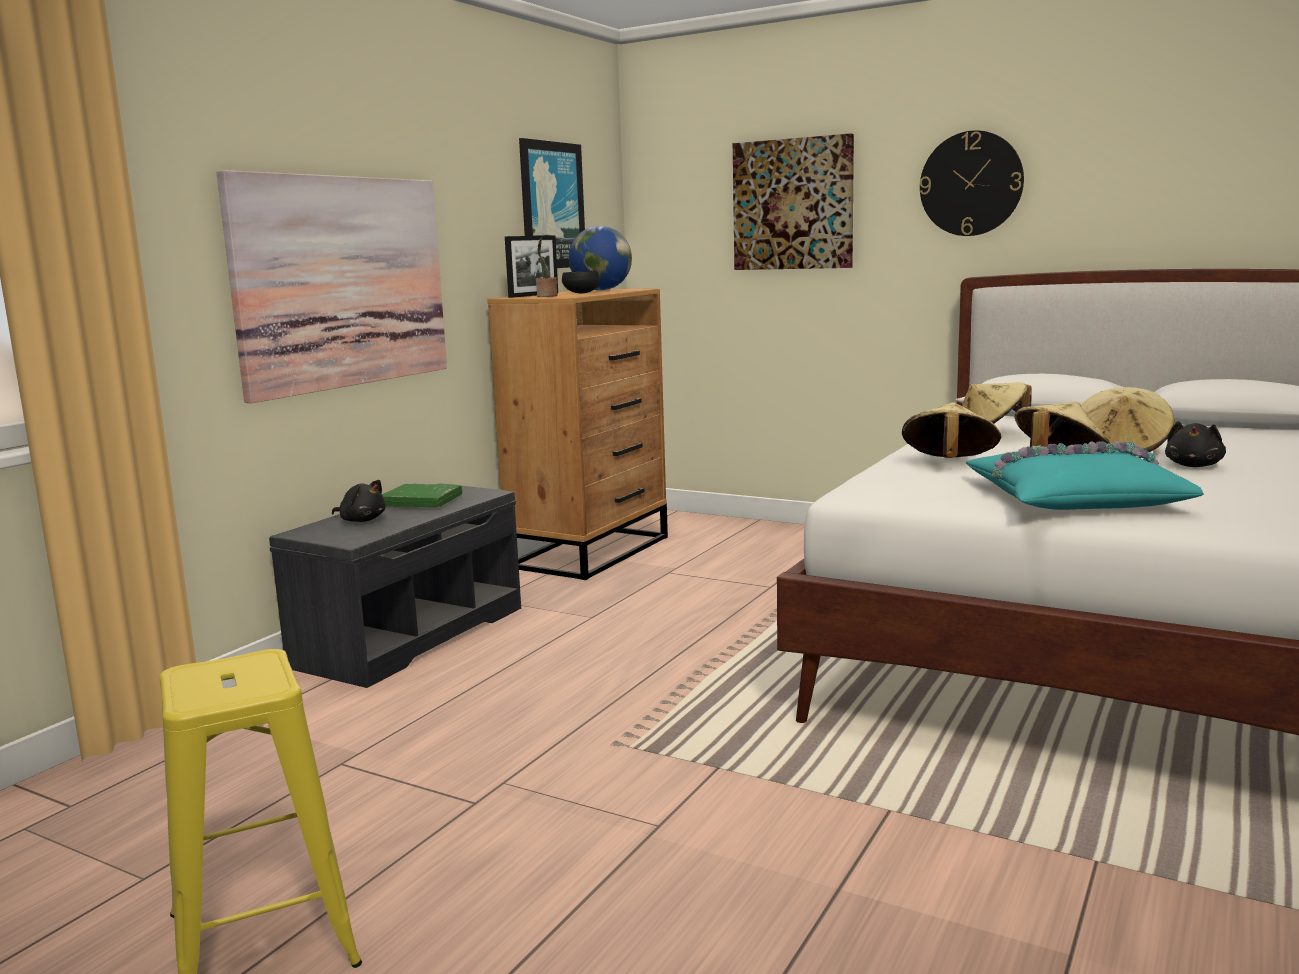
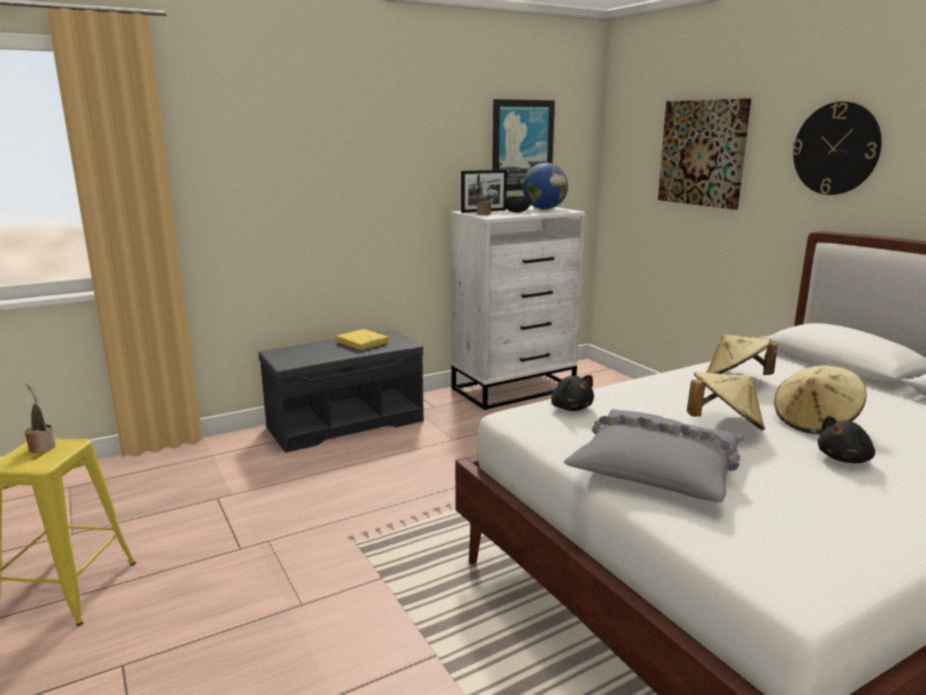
camera: 30 degrees right, 5 degrees up
(211, 673) = (42, 447): none -> potted plant
(342, 282) = (328, 200): picture -> none
(361, 520) = (313, 350): black plush toy -> black plush toy (570, 407)
(421, 501) = (362, 343): green book -> yellow book
(591, 551) = (514, 388): brown dresser -> white dresser
(948, 464) = (639, 403): beige hat -> none
(1074, 499) = (658, 467): turquoise pillow -> grey pillow

